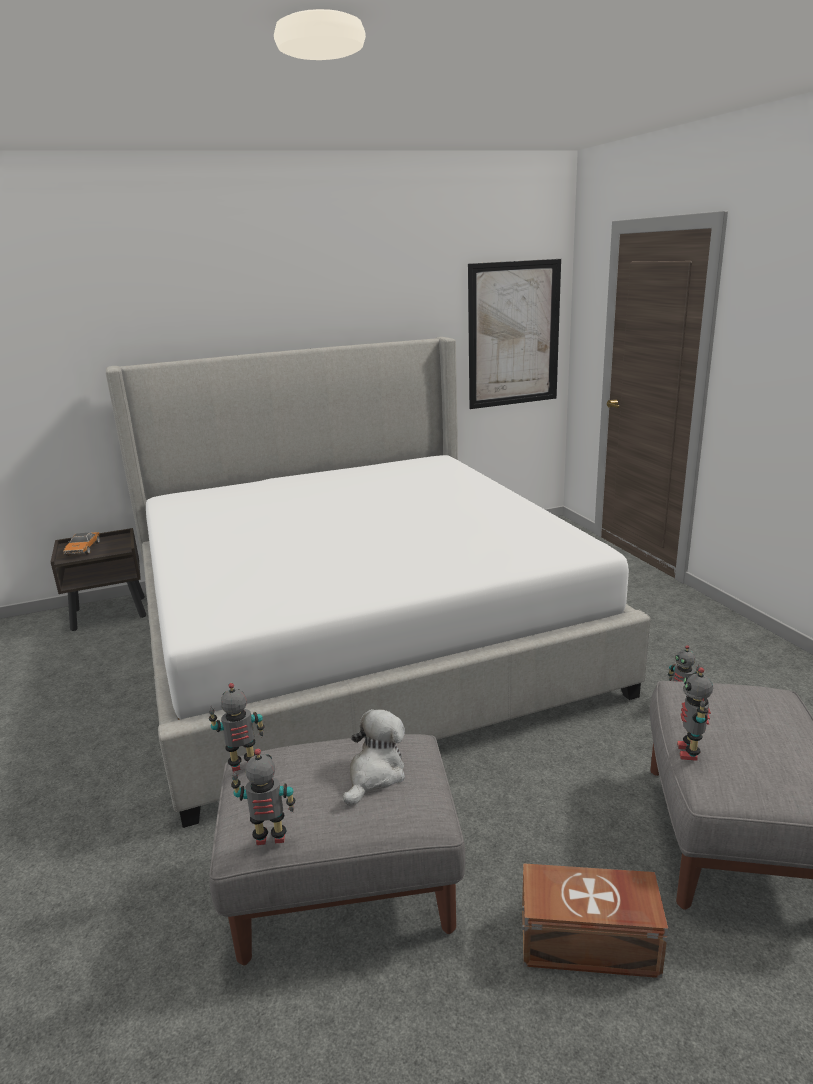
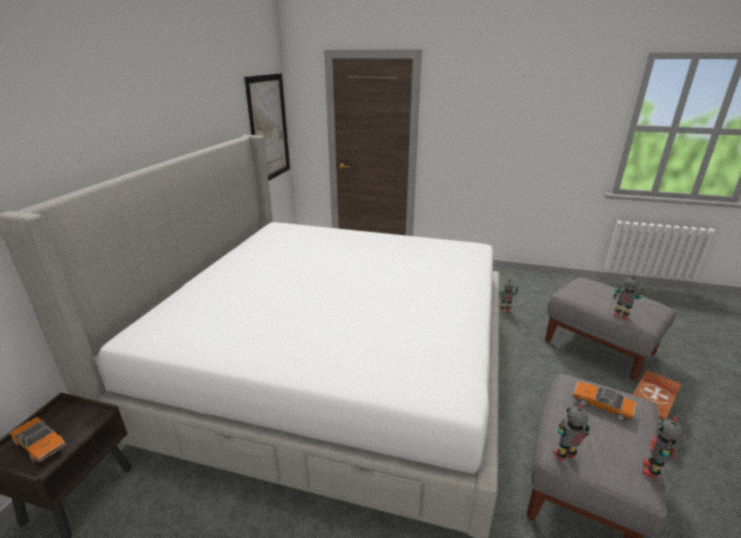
camera: 55 degrees left, 5 degrees up
(243, 765) = (565, 456): toy robot -> toy robot turned 60 degrees clockwise
(375, 774) = (601, 405): plush toy -> toy car

